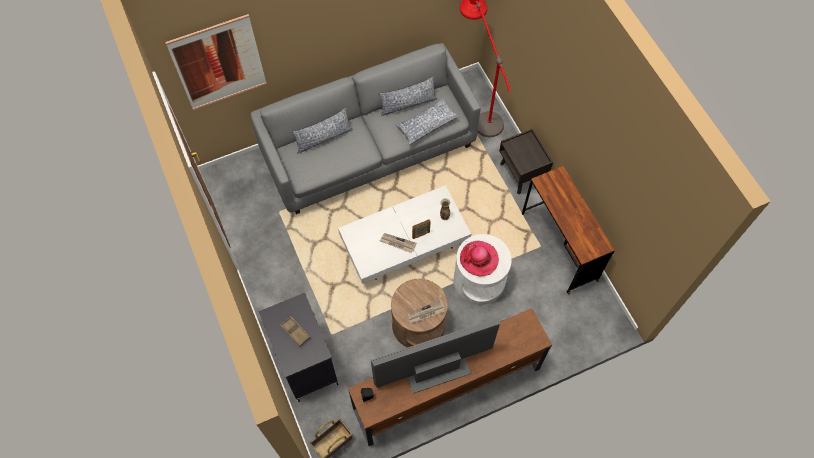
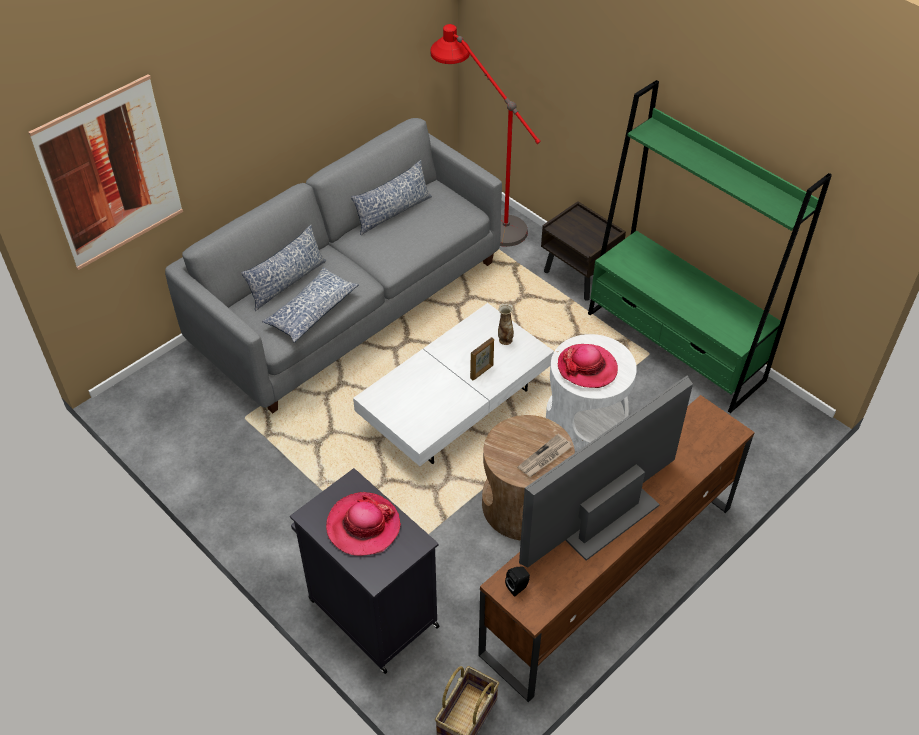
camera: 20 degrees left, 15 degrees down
(295, 332) = (363, 526): brown tray -> hat
(397, 243) = (452, 392): newspaper -> none
(426, 124) = (430, 228): pillow -> pillow (311, 311)
(559, 246) = (675, 347): brown desk -> green bookcase

